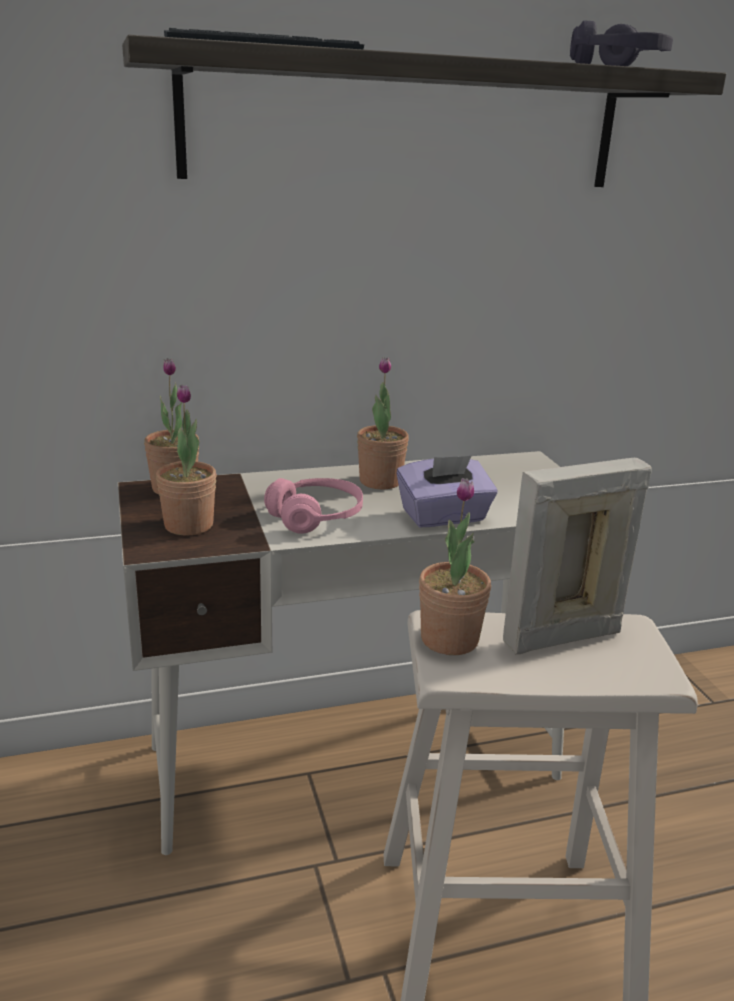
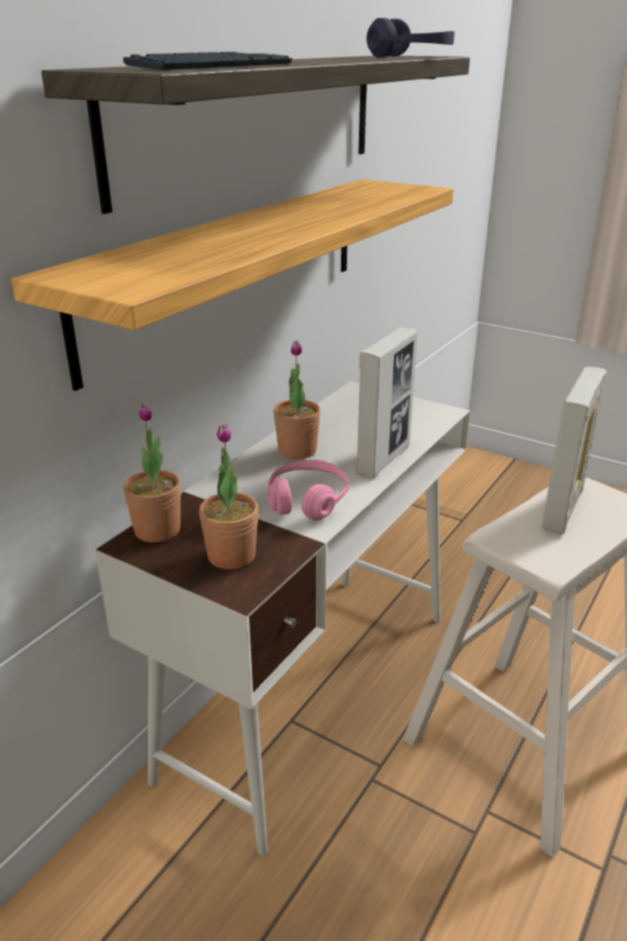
camera: 40 degrees left, 5 degrees up
(354, 270) = (233, 268): none -> shelf
(444, 517) = (383, 459): purple tissue box -> picture frame
(449, 639) = (518, 545): potted plant -> none

